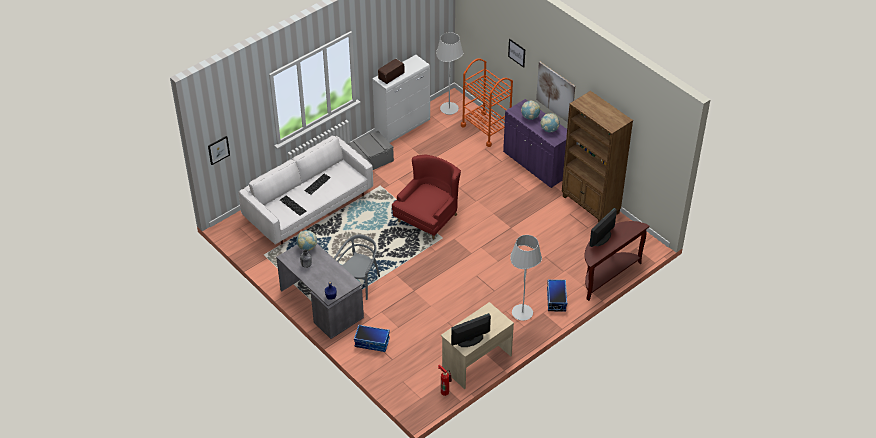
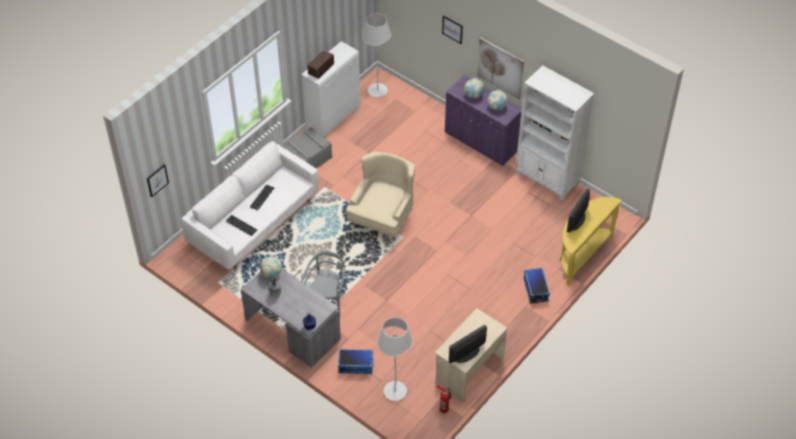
camera: 10 degrees left, 5 degrees up
(428, 217) = (383, 215): red armchair -> beige armchair
(486, 129) = (421, 109): orange cart -> none
(522, 313) = (504, 310): white floor lamp -> white floor lamp (395, 392)
(590, 205) = (547, 179): brown bookcase -> white bookcase
(607, 275) = (581, 255): brown console table -> yellow console table

